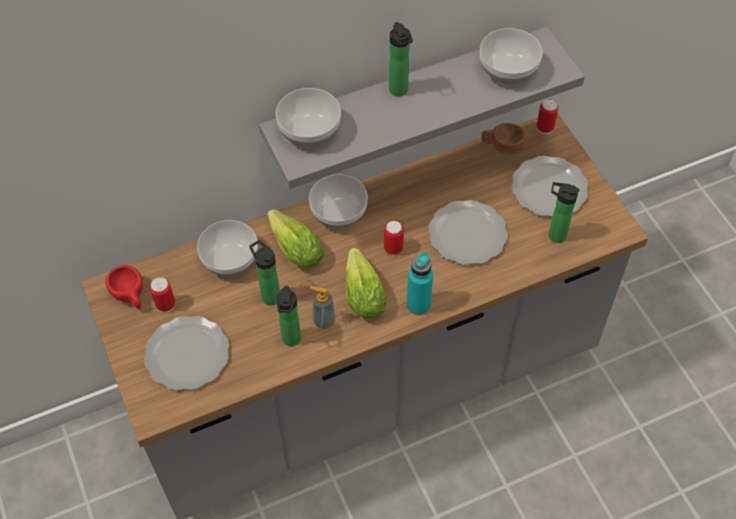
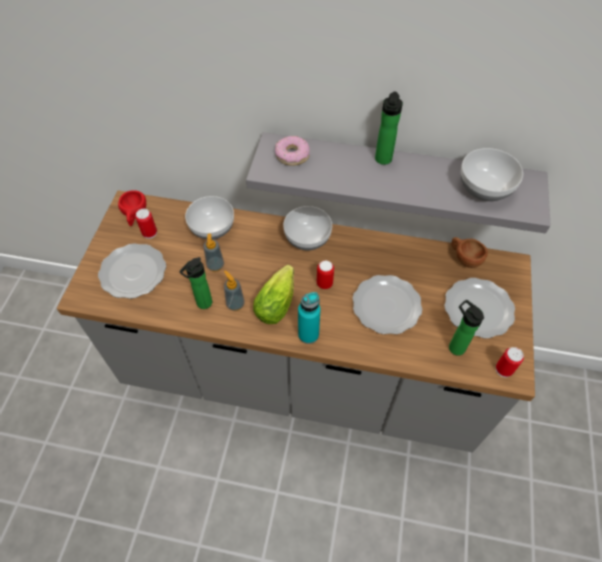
camera: 35 degrees right, 0 degrees up
(269, 295) = (215, 265): bottle -> soap dispenser
(293, 247) = (259, 243): lettuce -> none
(310, 132) = (292, 155): bowl -> donut
(545, 128) = (510, 262): can -> can (504, 369)

